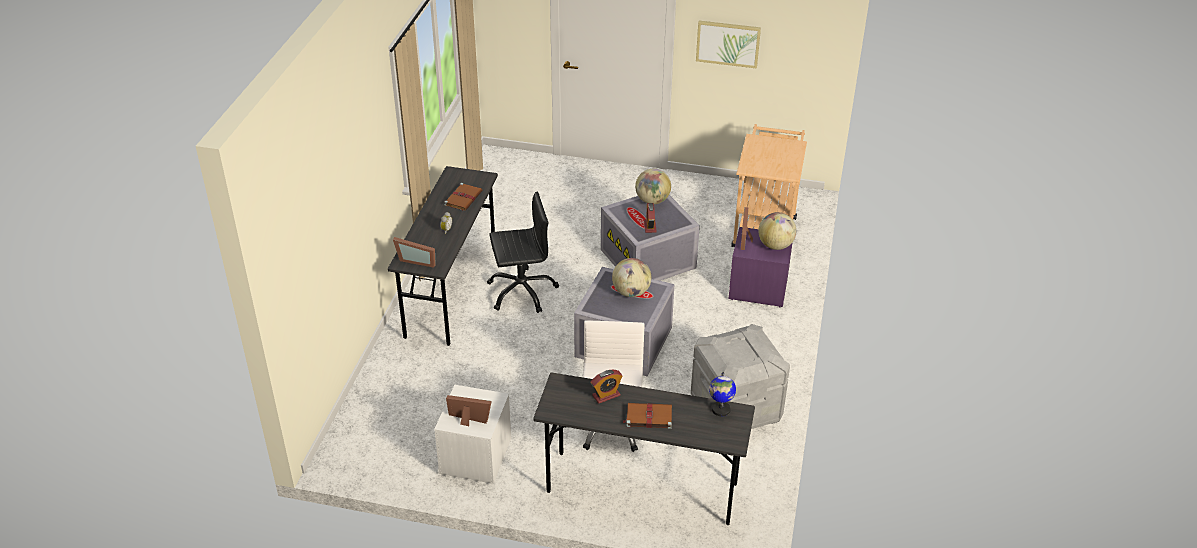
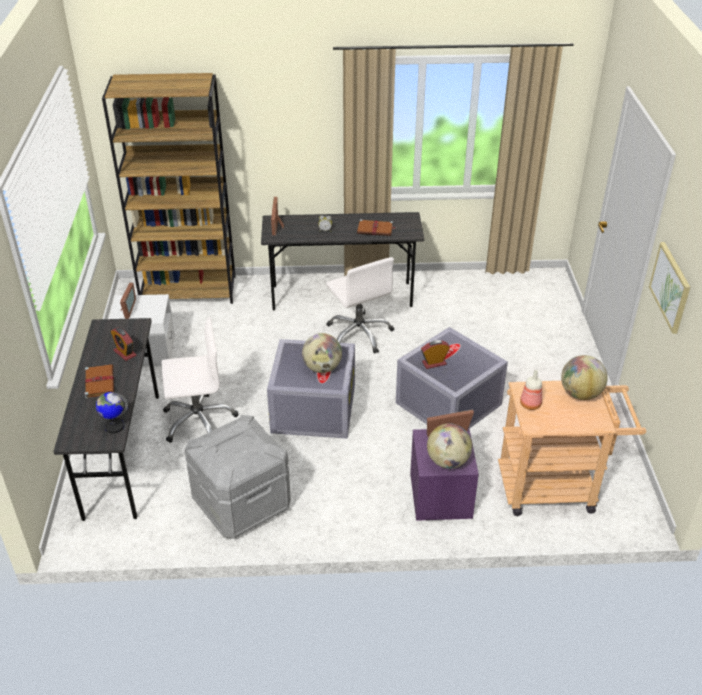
camera: 75 degrees right, 0 degrees up
(372, 408) = (189, 290): none -> brown bookcase
(522, 291) = (359, 334): black office chair -> white office chair
(652, 201) = (479, 358): globe -> globe (580, 394)
(767, 169) = (531, 404): none -> bottle

